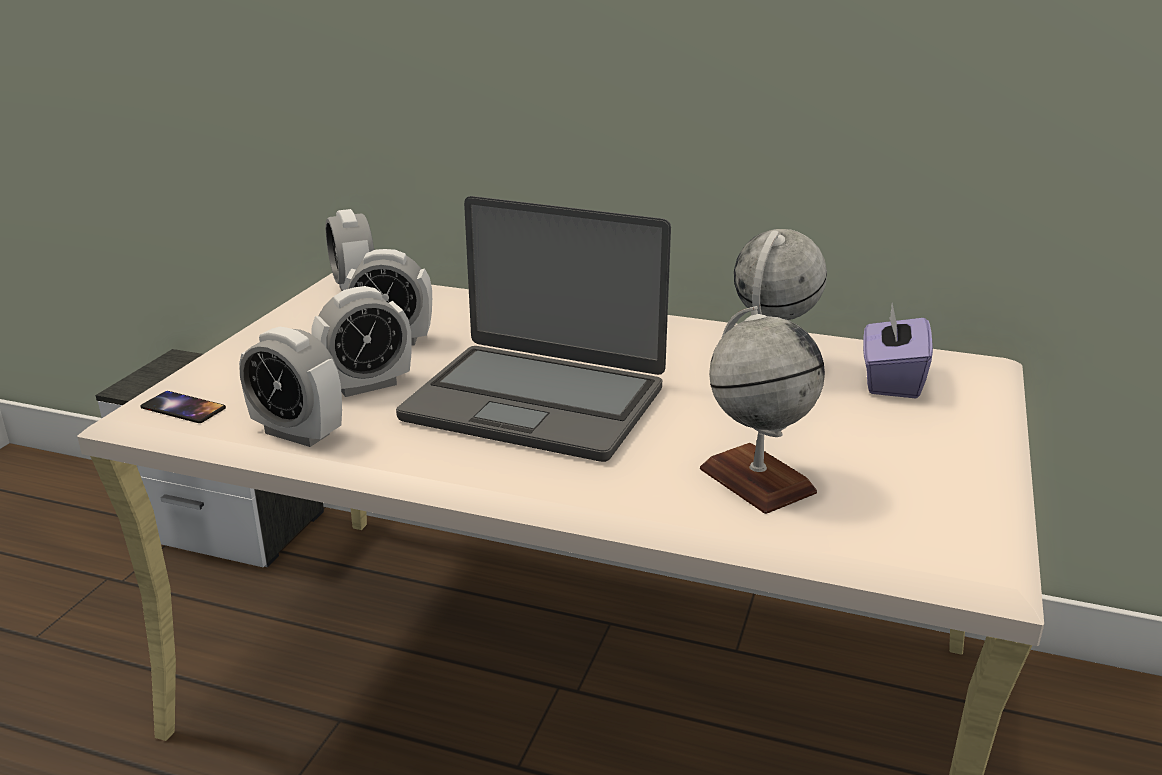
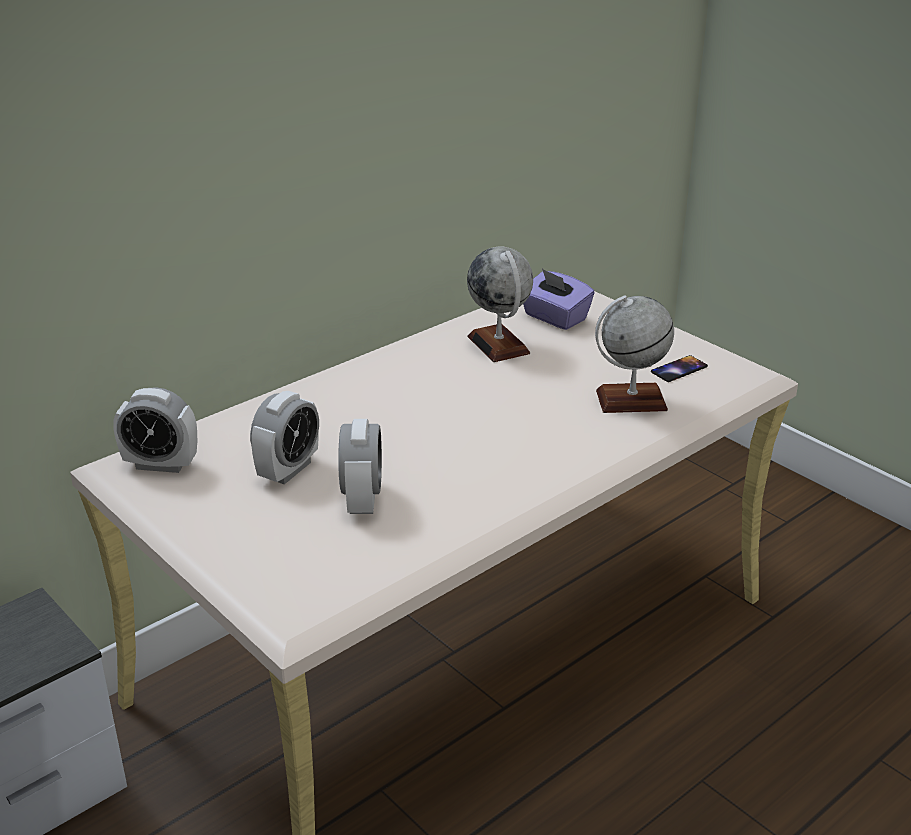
camera: 60 degrees left, 5 degrees up
(183, 408) = (311, 595): phone -> phone (679, 369)
(297, 433) = (414, 547): alarm clock -> none
(536, 402) = (463, 439): laptop -> none

